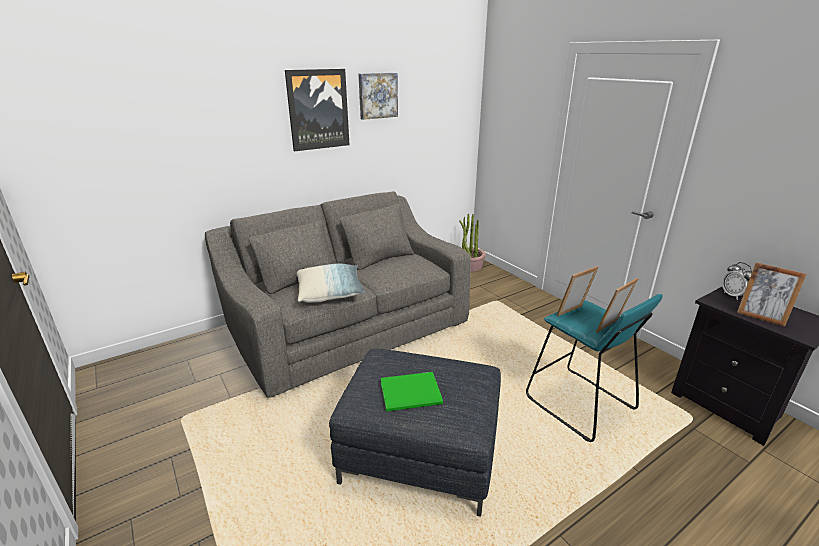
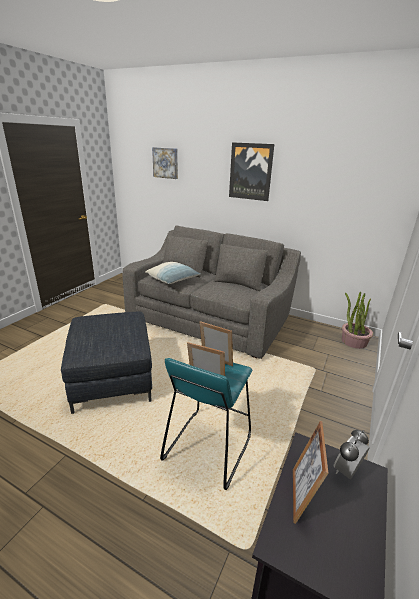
camera: 60 degrees right, 0 degrees up
(377, 95) = (300, 167): picture -> picture (166, 163)
(412, 394) = (98, 330): green book -> none

